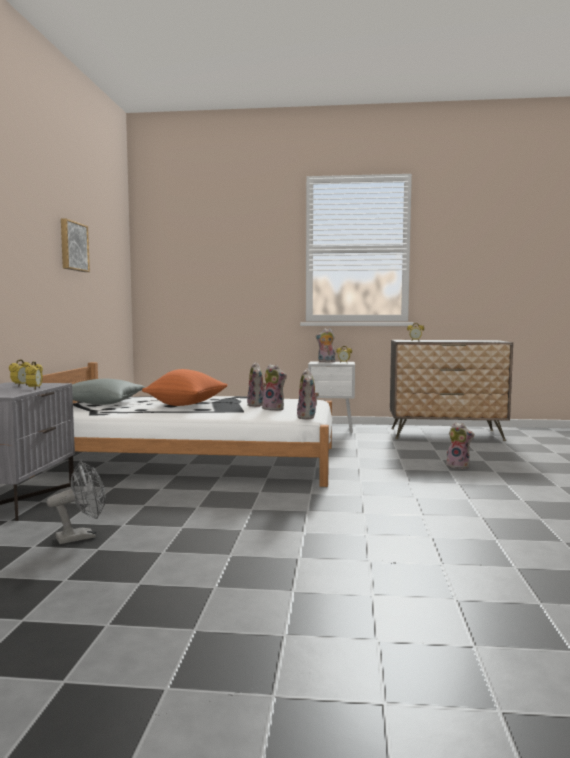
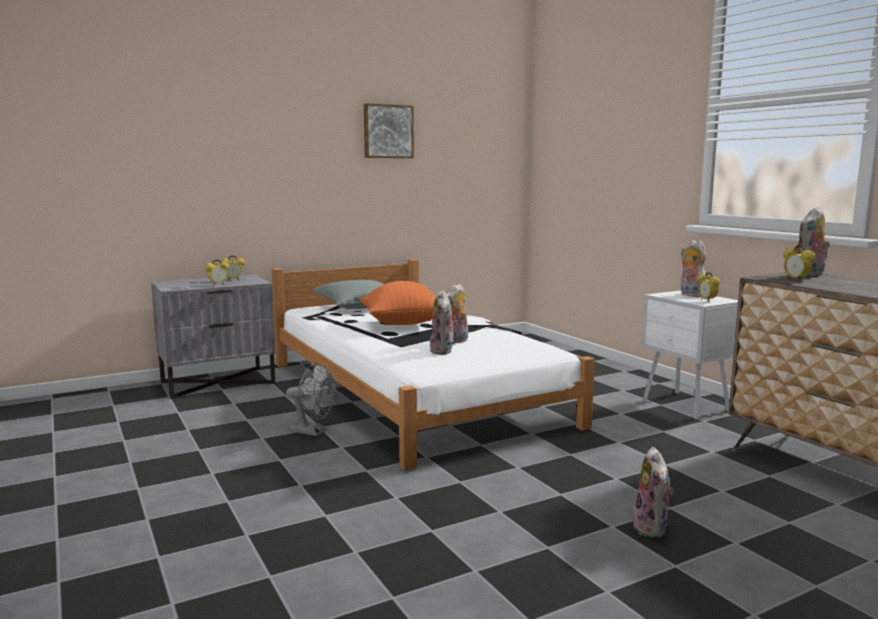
camera: 55 degrees right, 5 degrees up
(82, 536) = (148, 427): grey fan -> grey fan (313, 432)
(308, 417) = (417, 372): plush toy -> plush toy (810, 275)

